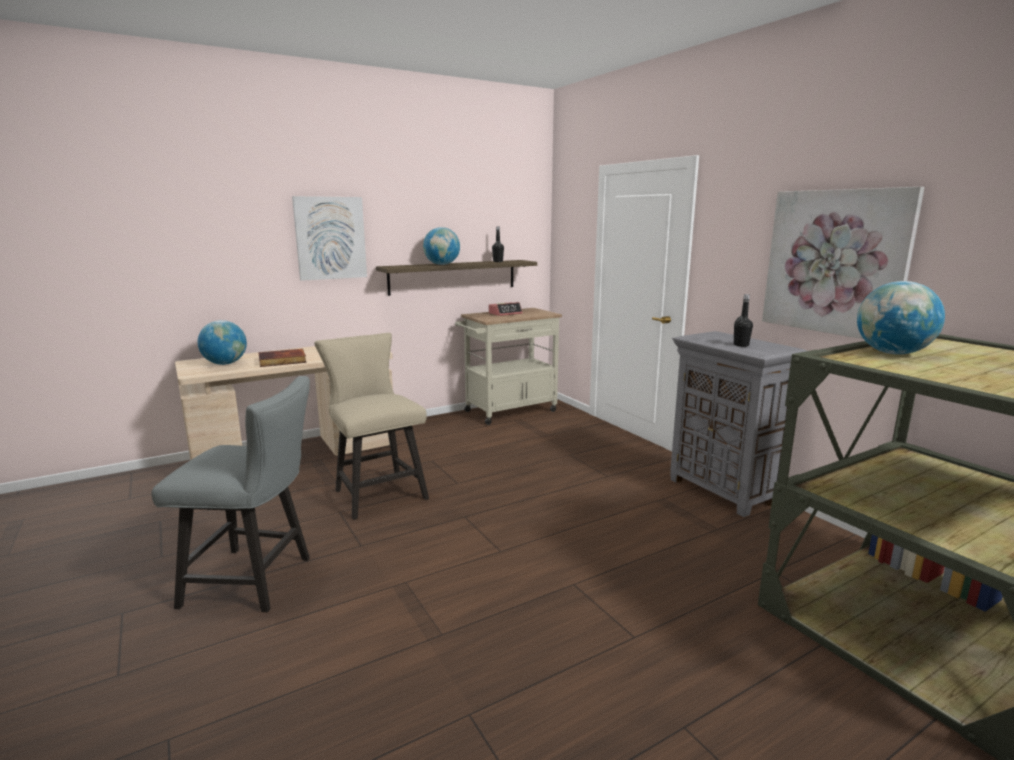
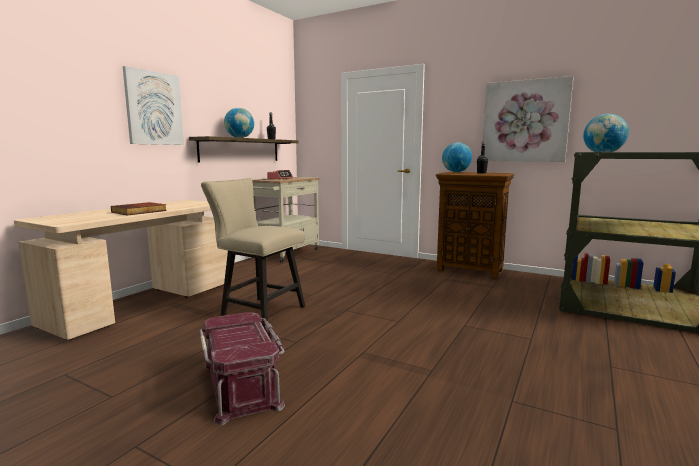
camera: 30 degrees left, 5 degrees down
(225, 363) = (82, 216): globe -> globe (456, 172)
(257, 581) = (243, 384): grey chair -> red storage box
(723, 492) = (470, 270): grey cabinet -> brown cabinet

